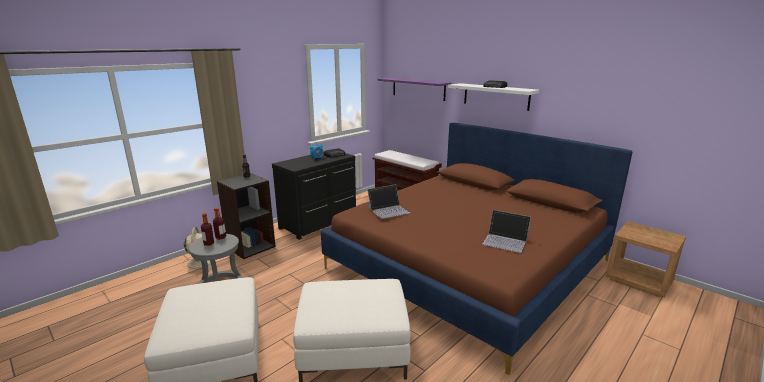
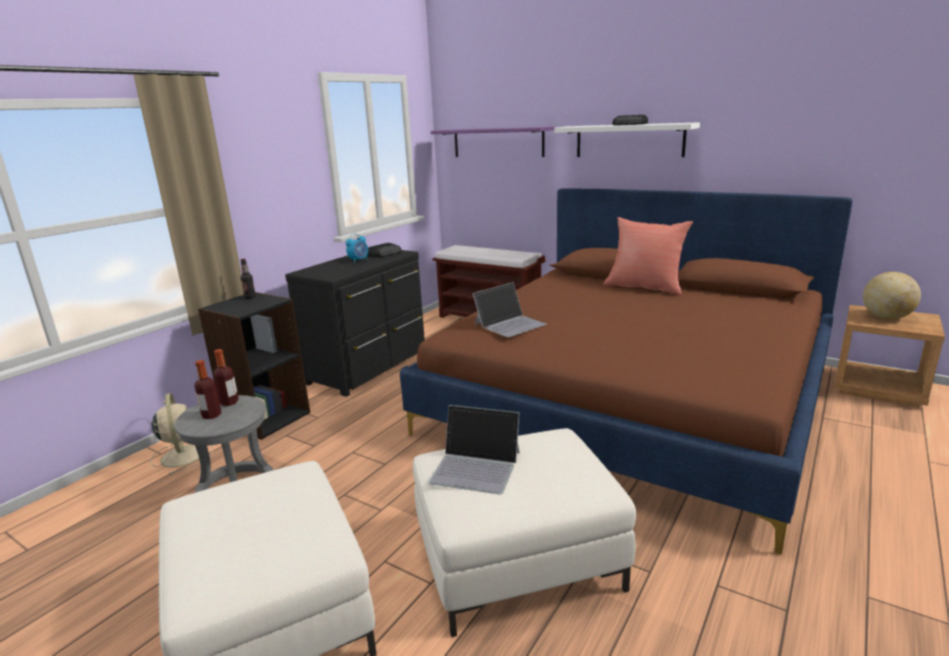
camera: 10 degrees left, 0 degrees up
(489, 193) = (645, 287): none -> red pillow
(505, 241) = (718, 346): laptop -> laptop (476, 467)
(645, 233) = (886, 317): none -> globe

